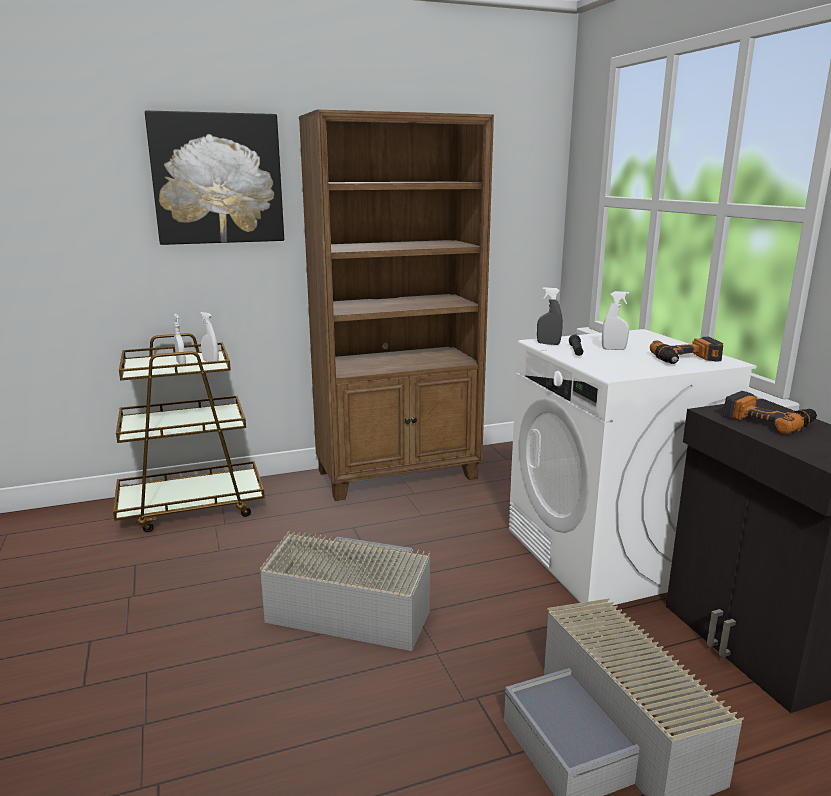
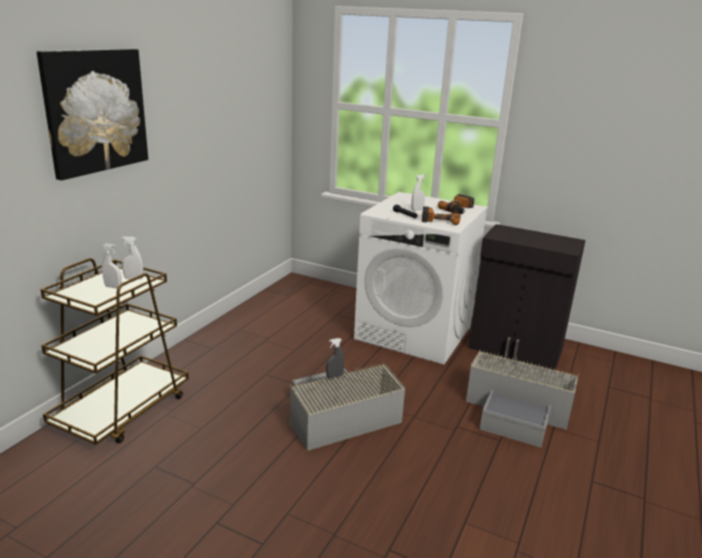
camera: 45 degrees left, 5 degrees up
(399, 475) = (239, 329): brown bookcase -> none
(548, 344) = (381, 213): grey spray bottle -> grey spray bottle (334, 376)
(768, 421) = (519, 236): power drill -> power drill (440, 219)

